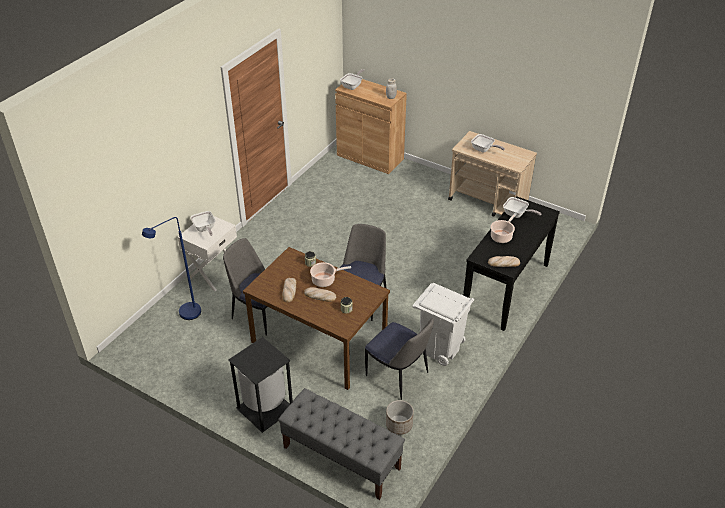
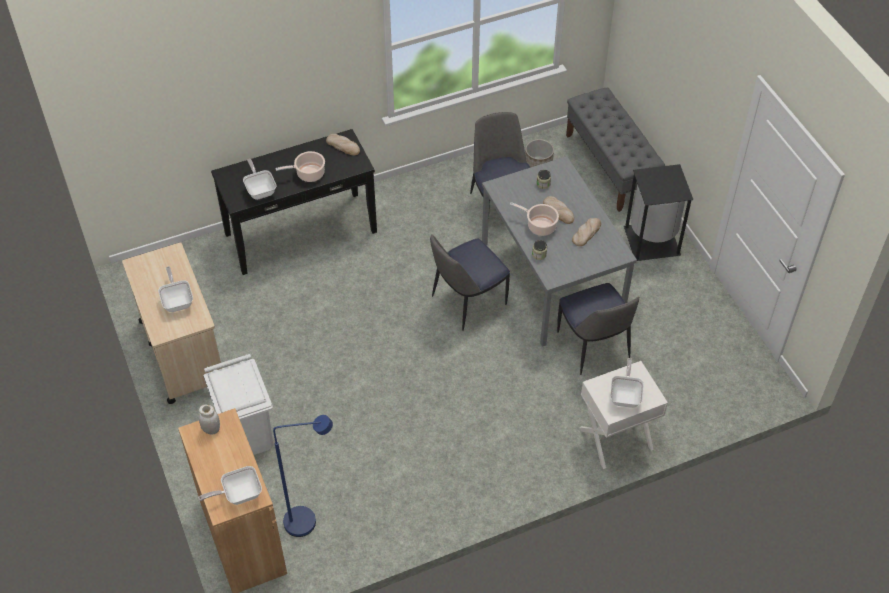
camera: 145 degrees left, 10 degrees up
(184, 315) = (682, 393): blue floor lamp -> blue floor lamp (309, 521)
(320, 341) = (550, 279): brown dining table -> grey dining table
(439, 348) = (435, 209): white trash can -> white trash can (248, 436)

